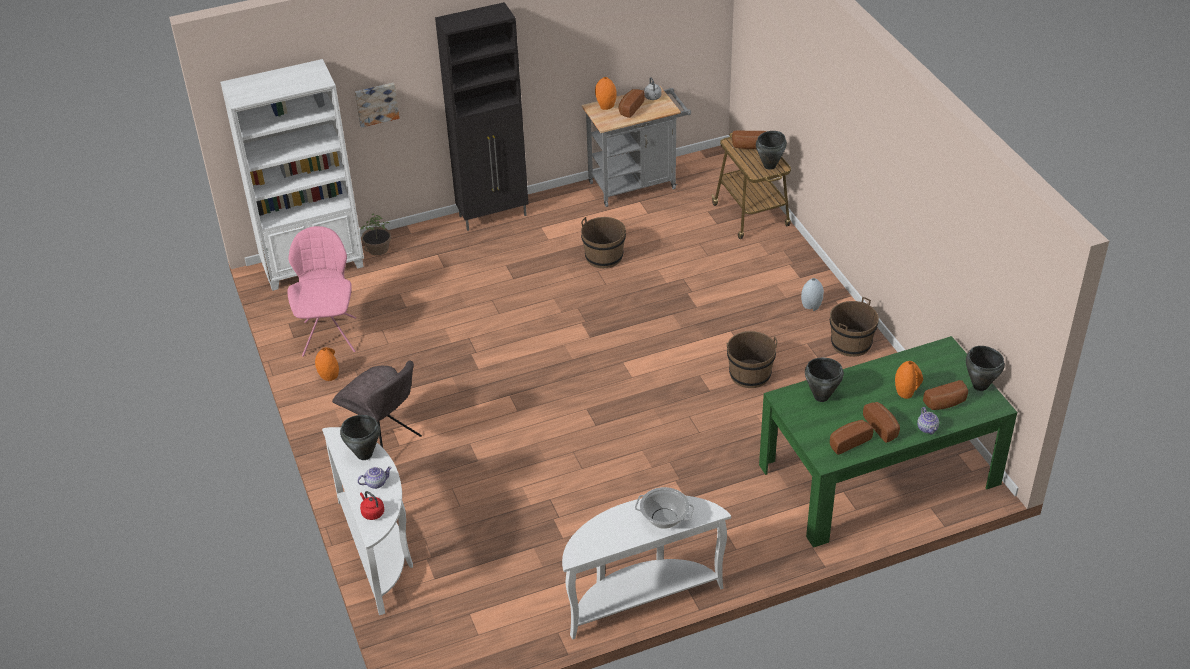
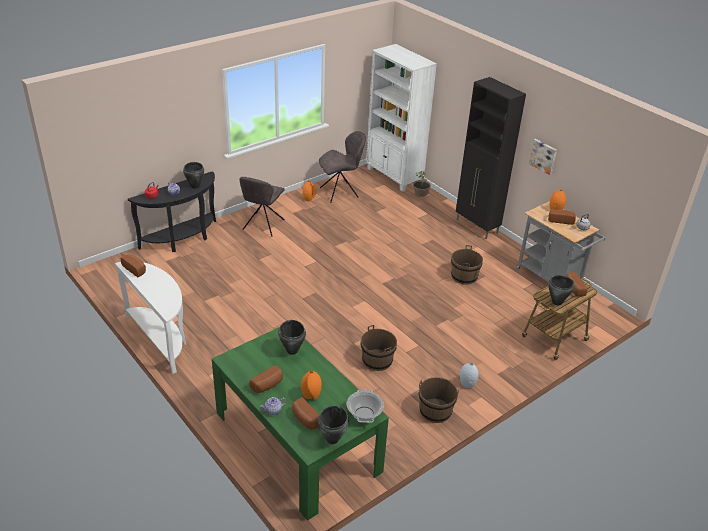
camera: 70 degrees right, 5 degrees down
(329, 335) = (340, 192): pink chair -> grey chair
(376, 103) = (453, 111): picture -> picture (543, 156)
(379, 550) = (183, 239): white console table -> black console table
(664, 518) = (160, 294): cooking pot -> cooking pot (364, 414)
(848, 441) = (248, 368): bread -> bread (135, 269)

